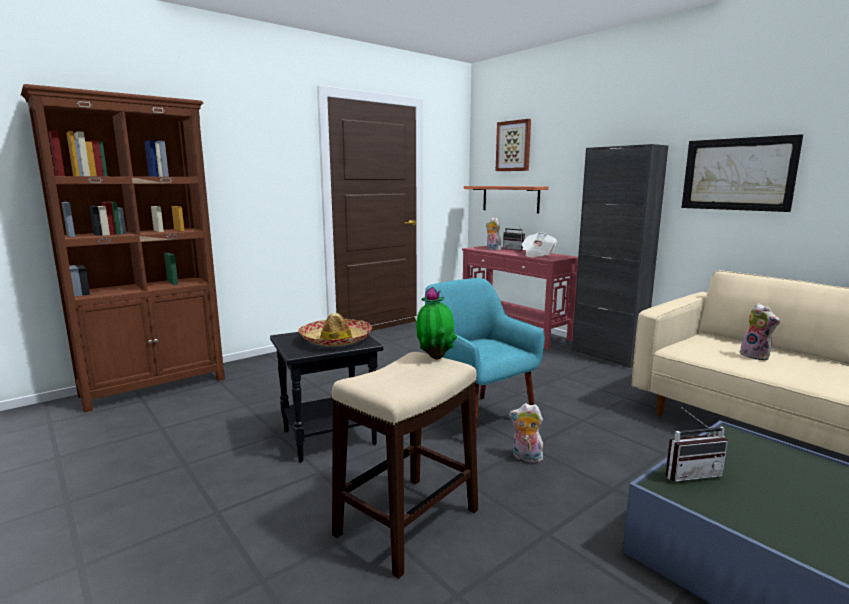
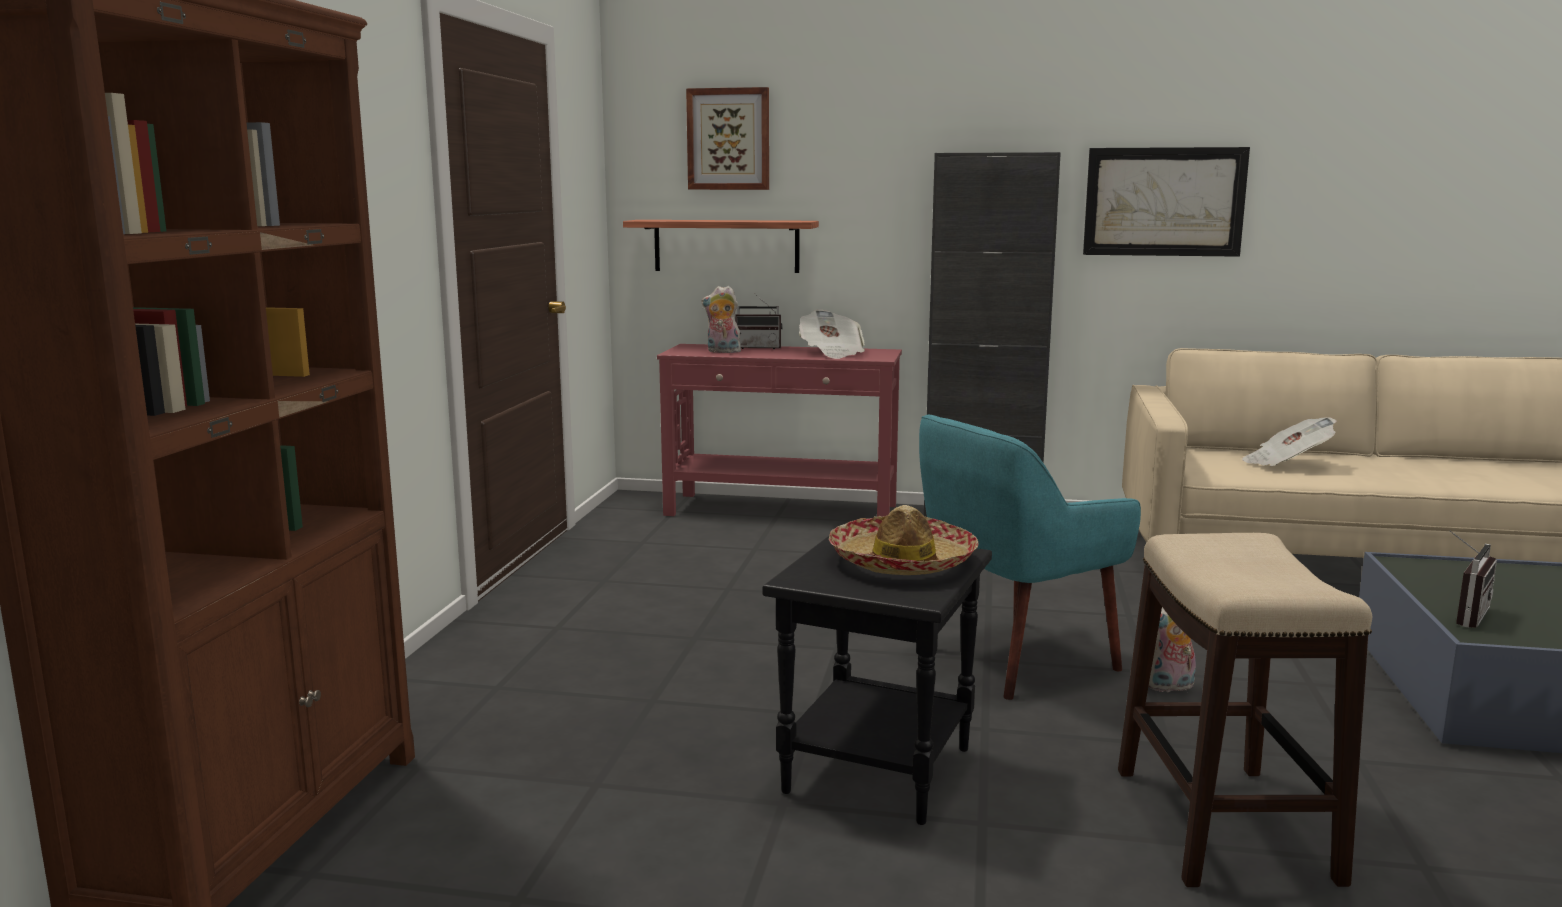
camera: 40 degrees left, 0 degrees up
(435, 357) = (1212, 534): potted plant -> none
(478, 418) = (1013, 658): turquoise armchair -> turquoise armchair turned 45 degrees counterclockwise
(756, 356) = (1286, 463): plush toy -> newspaper

